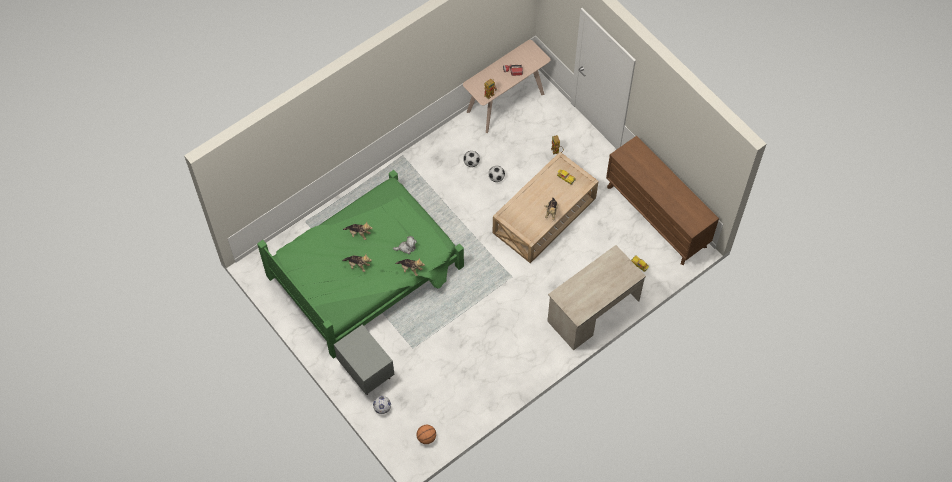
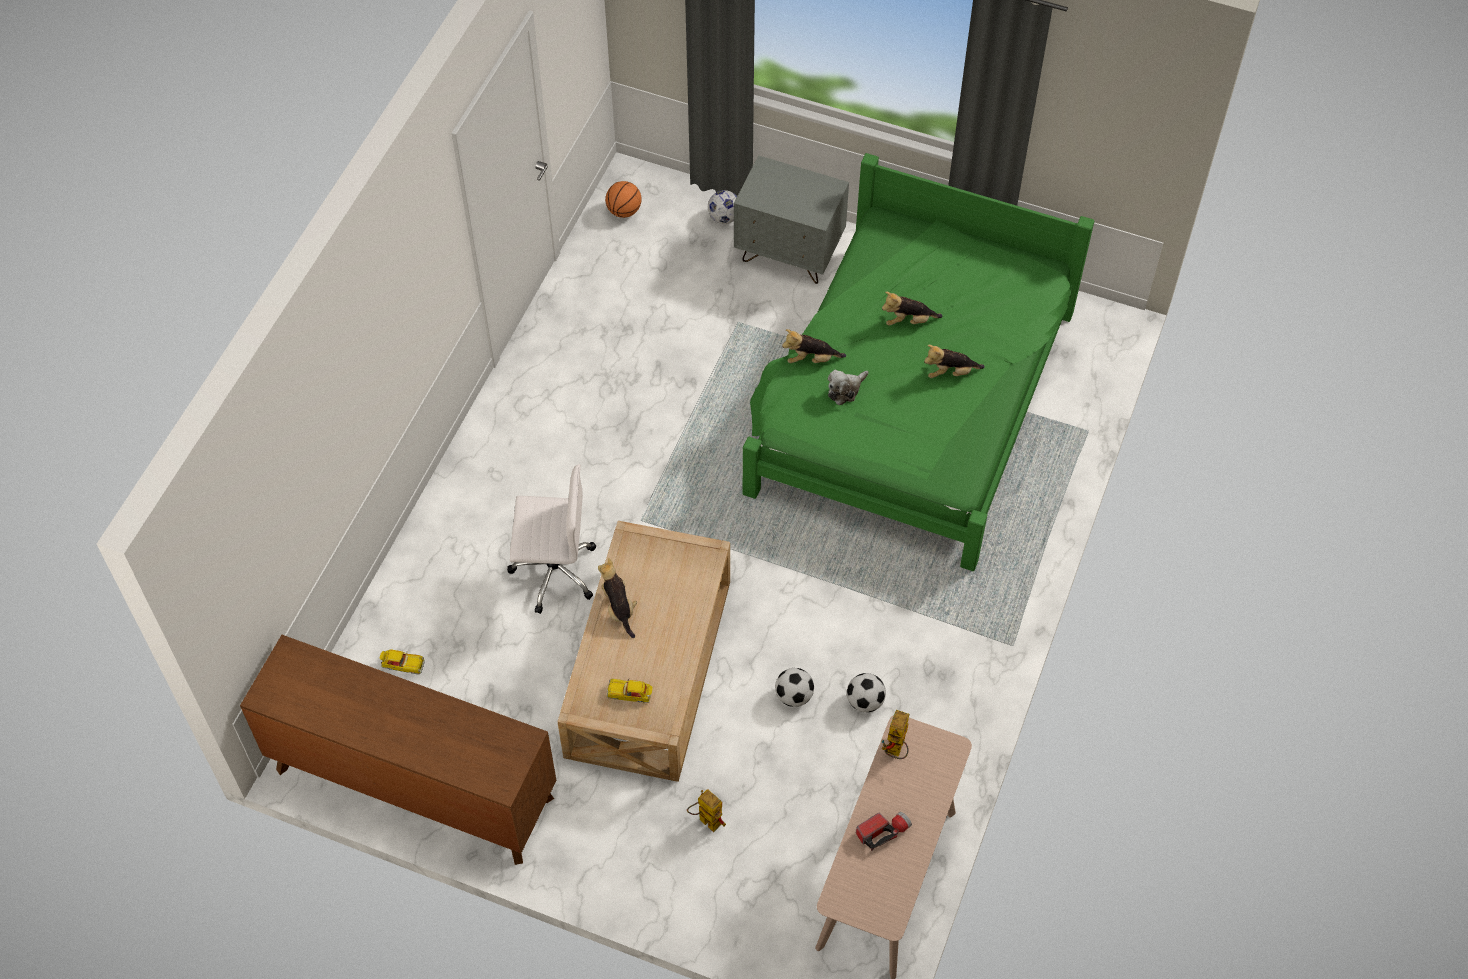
camera: 150 degrees right, 5 degrees down
(560, 273) = (553, 571): none -> white office chair
(593, 311) = (451, 533): beige desk -> none

